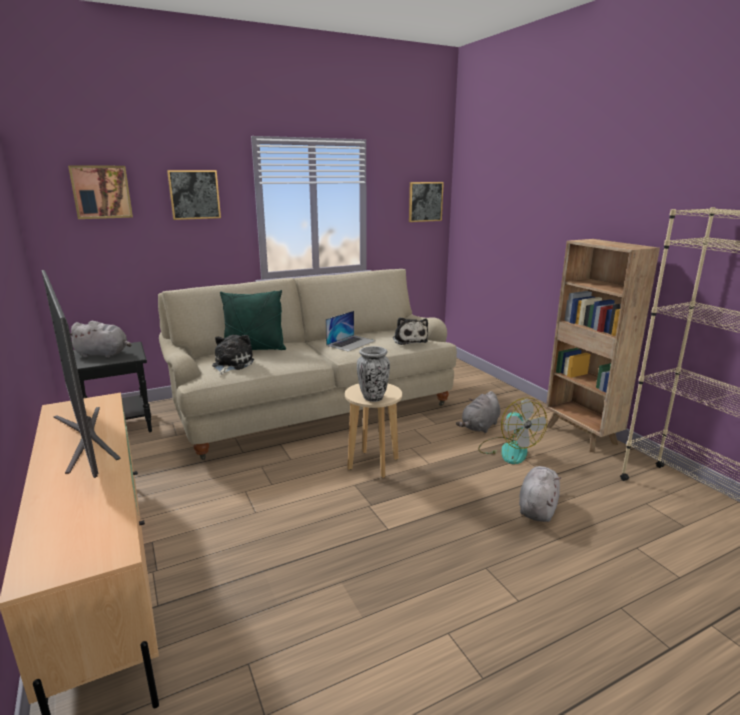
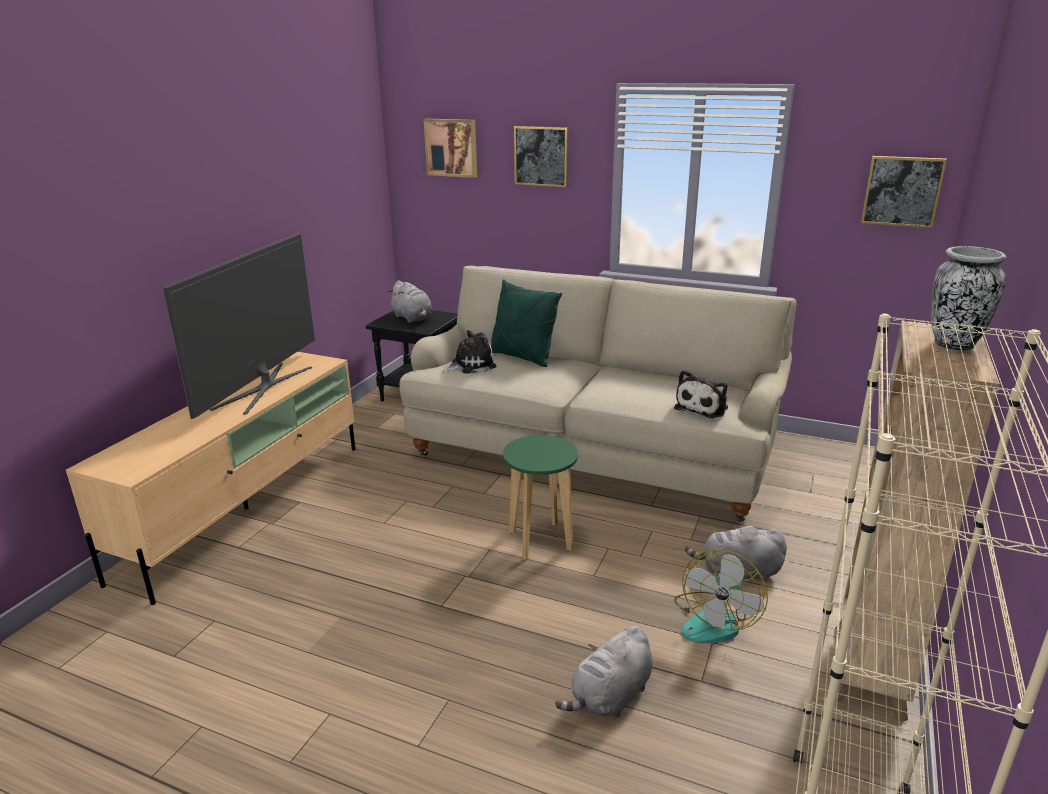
camera: 50 degrees right, 5 degrees up
(351, 343) = (626, 384): laptop -> none
(373, 398) = (526, 457): vase -> vase (954, 345)
(373, 464) = (540, 541): beige stool -> green stool
(537, 507) = (610, 697): grey plush toy -> grey plush toy turned 150 degrees clockwise

